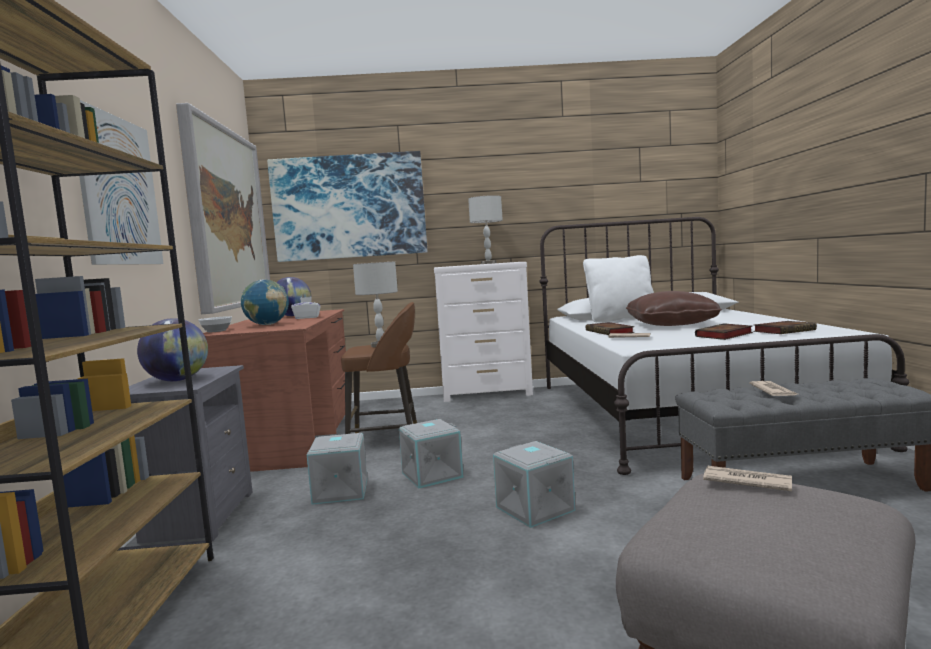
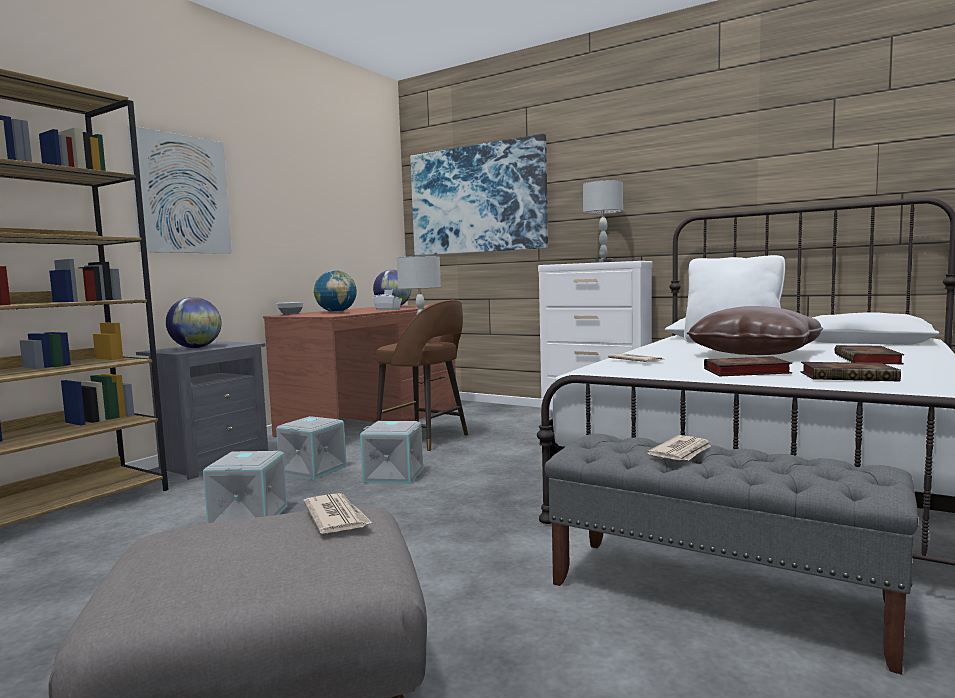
camera: 35 degrees right, 0 degrees up
(226, 218) = (344, 214): picture -> none
(533, 509) = (400, 525): grey storage box -> grey storage box (248, 516)
(610, 332) = (649, 353): book -> book (868, 360)

